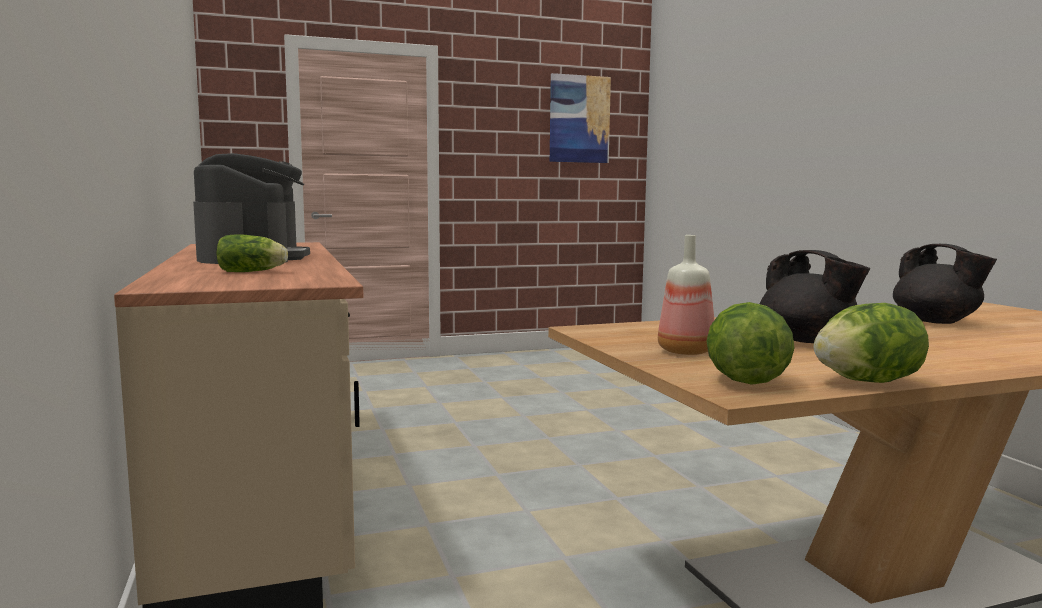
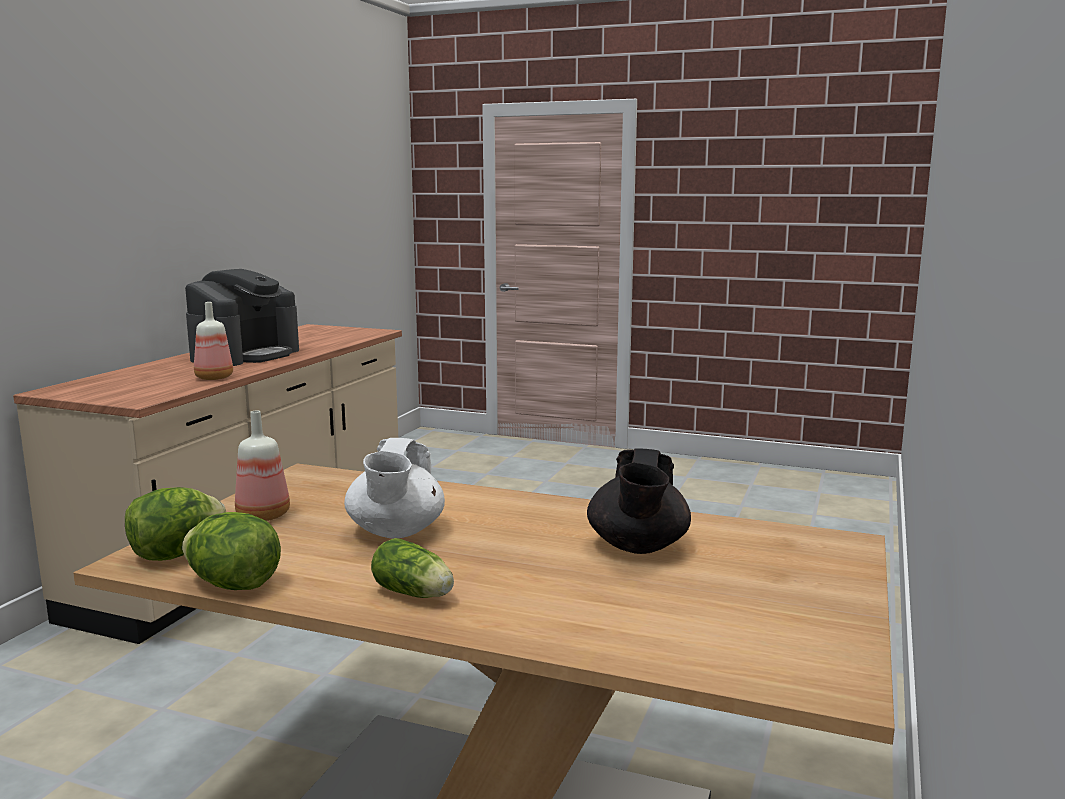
camera: 40 degrees right, 5 degrees up
(253, 272) = (162, 378): lettuce -> lettuce (415, 594)
(316, 268) = (214, 378): none -> bottle
(579, 119) = (817, 175): picture -> none
(807, 340) = (395, 532): black teapot -> white teapot

